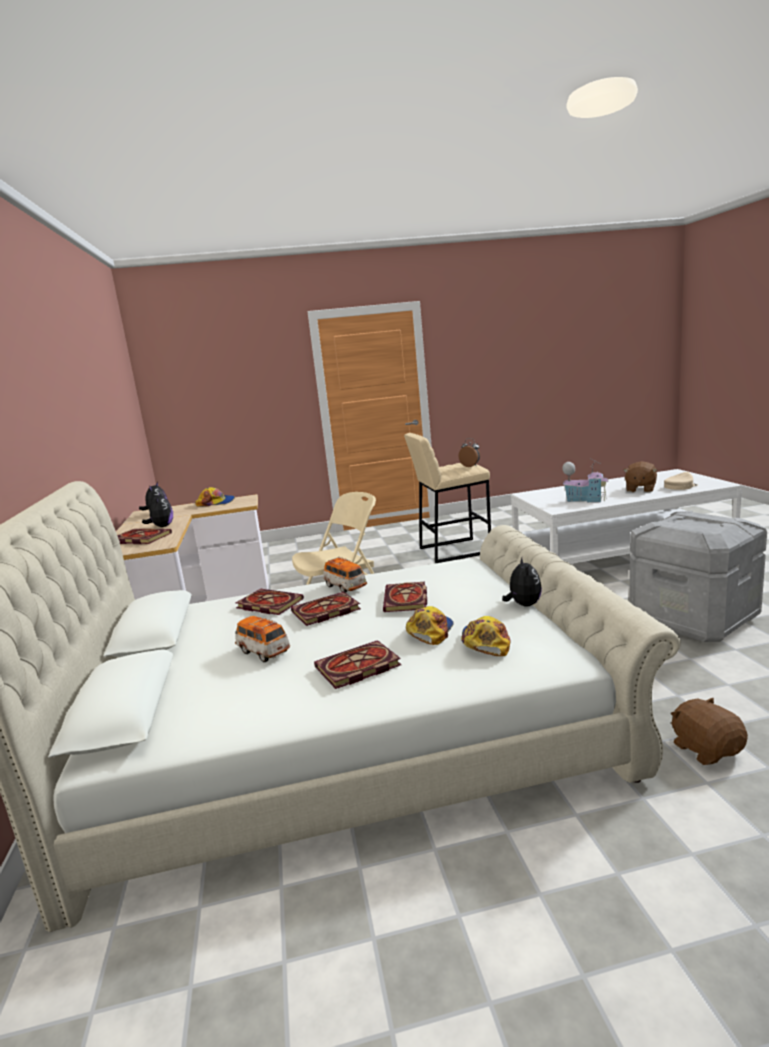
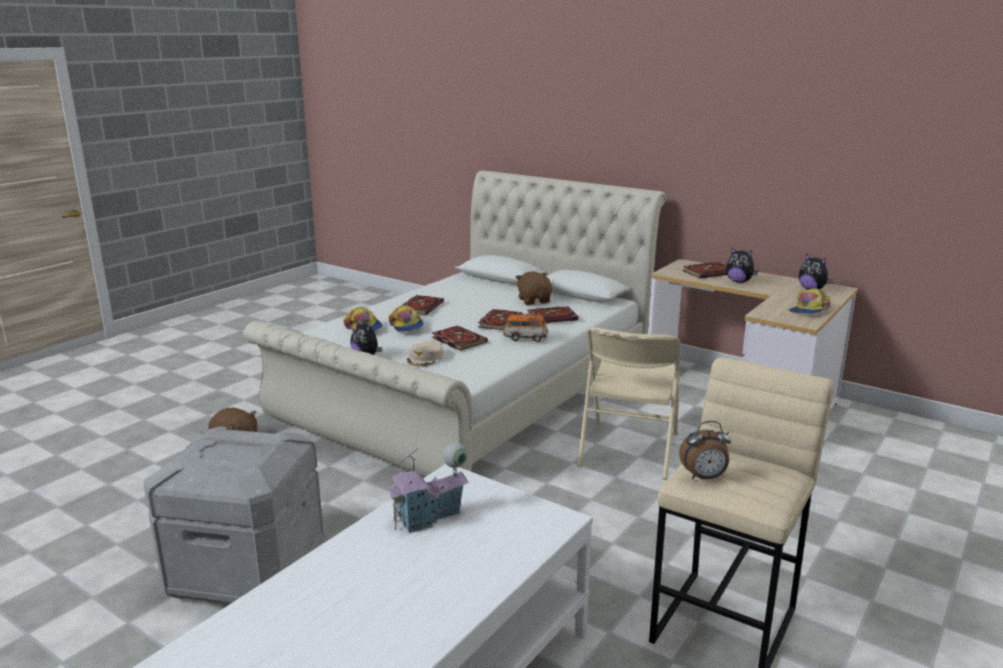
camera: 135 degrees right, 5 degrees up
(263, 652) = (489, 302): toy car -> none
(640, 489) = (350, 590): brown plush toy -> brown plush toy (534, 300)
(680, 486) = (267, 625): beige cap -> beige cap (425, 358)

